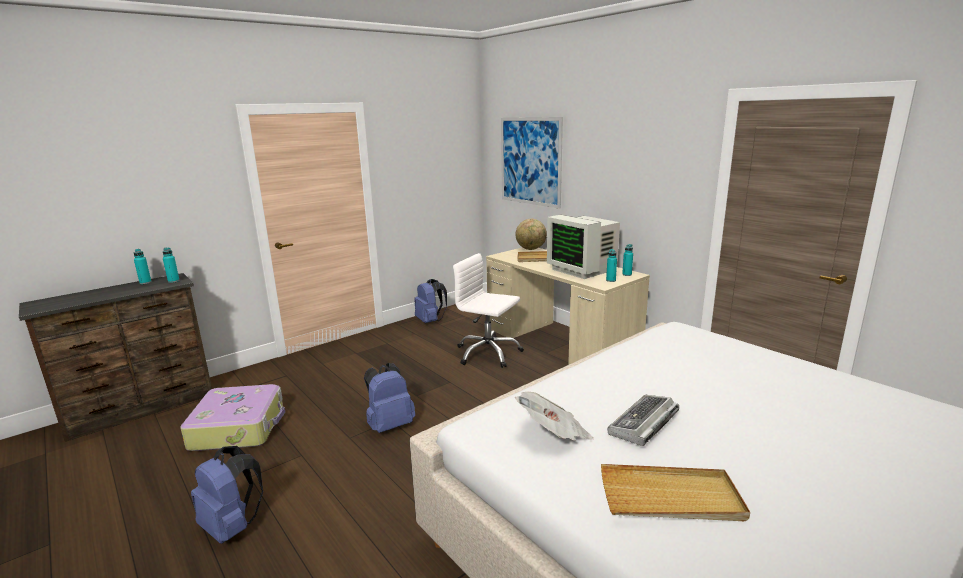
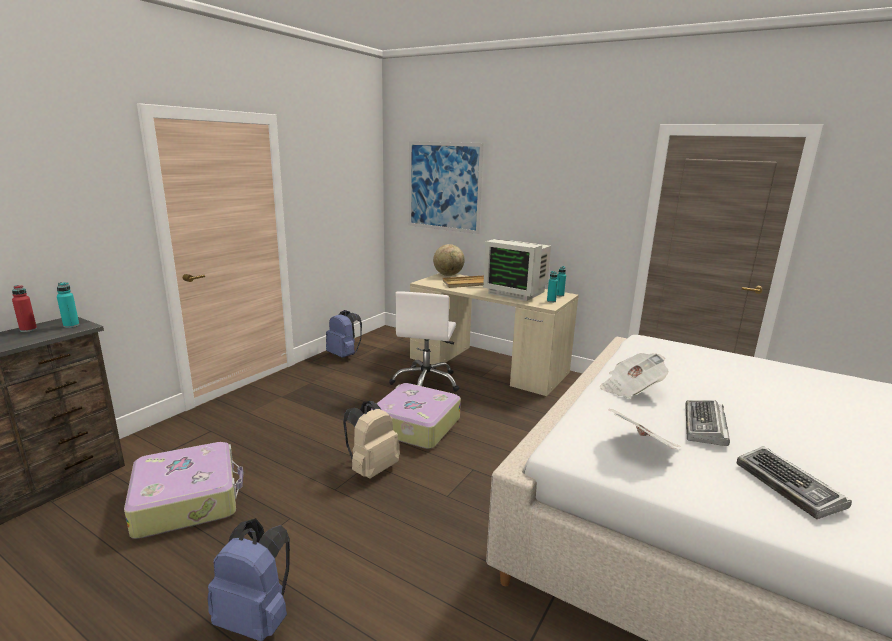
camera: 20 degrees left, 0 degrees up
(145, 282) = (28, 330): turquoise bottle -> red bottle
(390, 425) = (371, 469): blue backpack -> beige backpack
(451, 392) = (414, 425): none -> suitcase
(488, 353) = (426, 383): white office chair -> white office chair turned 90 degrees counterclockwise
(603, 377) = (630, 389): none -> newspaper
(671, 498) = (789, 487): beige tray -> keyboard

